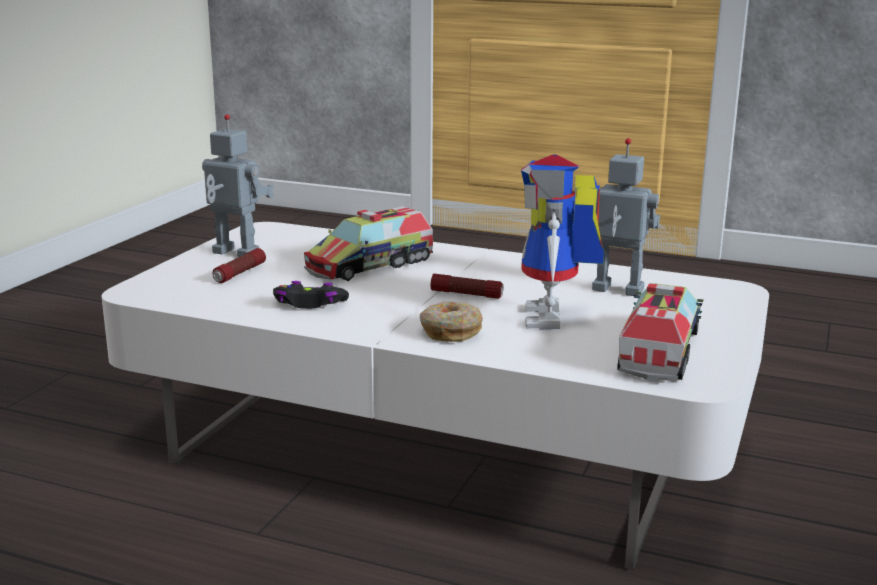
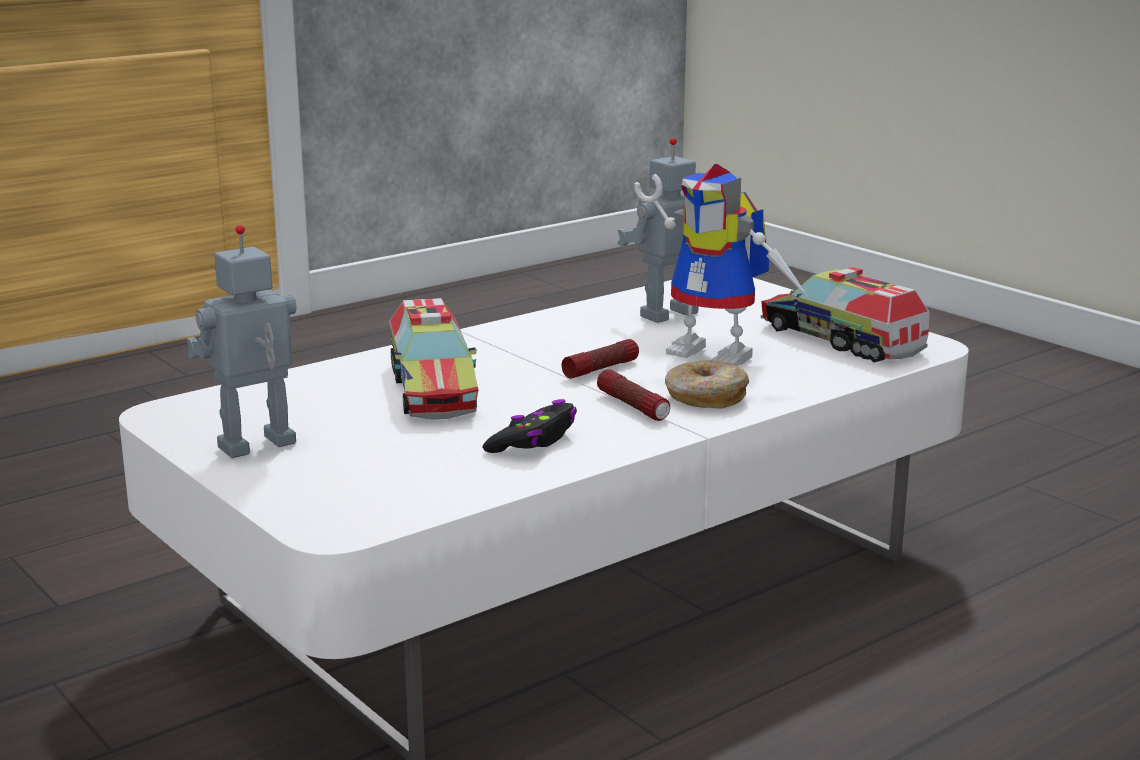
camera: 60 degrees left, 0 degrees up
(239, 273) = (354, 457): flashlight -> flashlight (633, 406)

